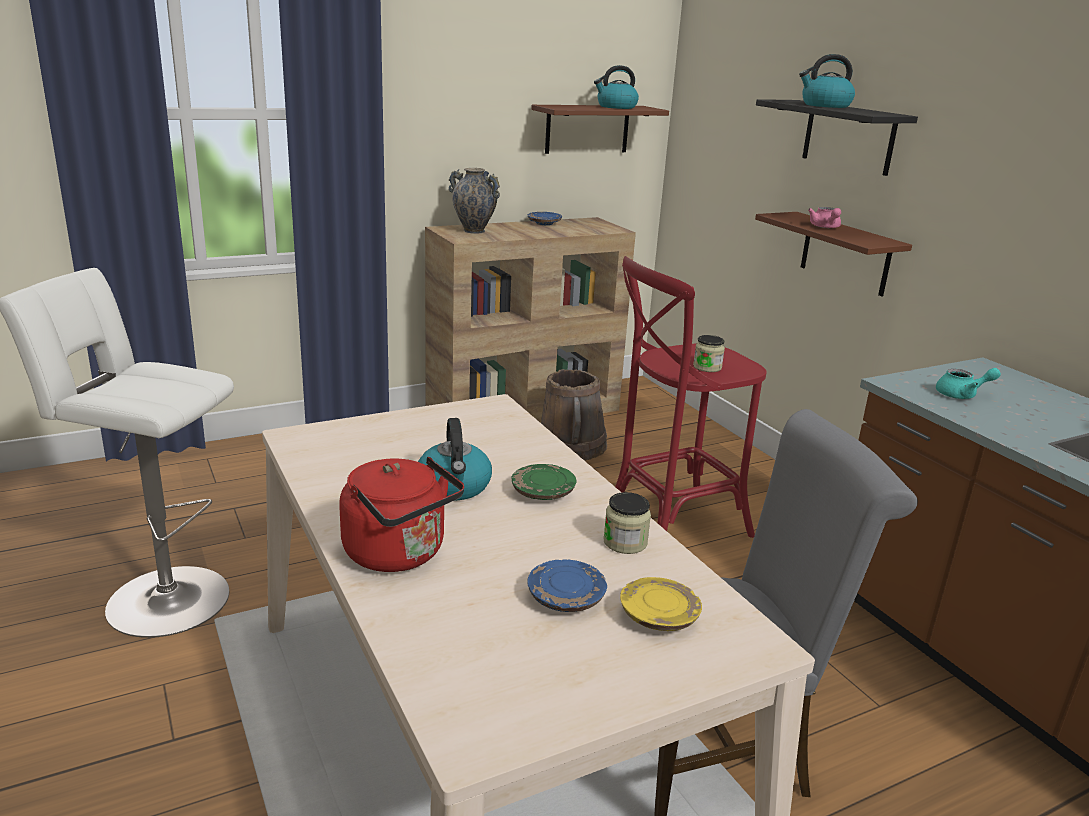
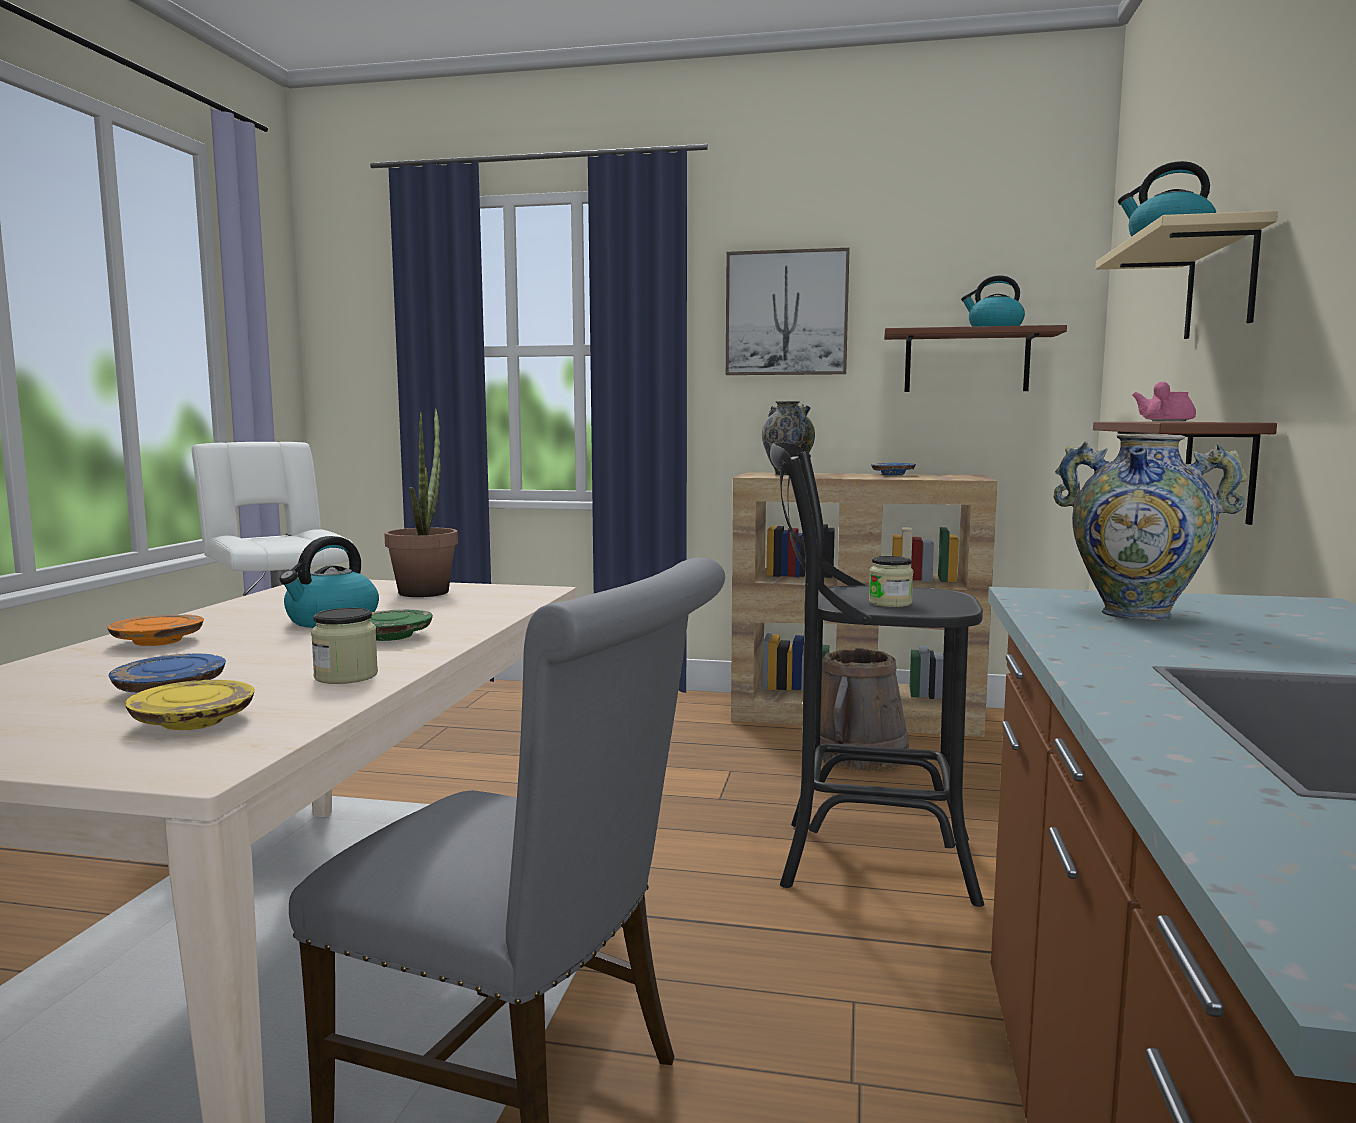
camera: 40 degrees right, 15 degrees down
(399, 554) = (157, 642): red kettle -> orange plate
(416, 426) = (426, 590): none -> potted plant
(456, 84) = (786, 313): none -> picture
(670, 526) = (866, 859): red stool -> black stool
(848, 137) = (1220, 284): black shelf -> beige shelf
(962, 395) = (1136, 614): turquoise teapot -> vase

